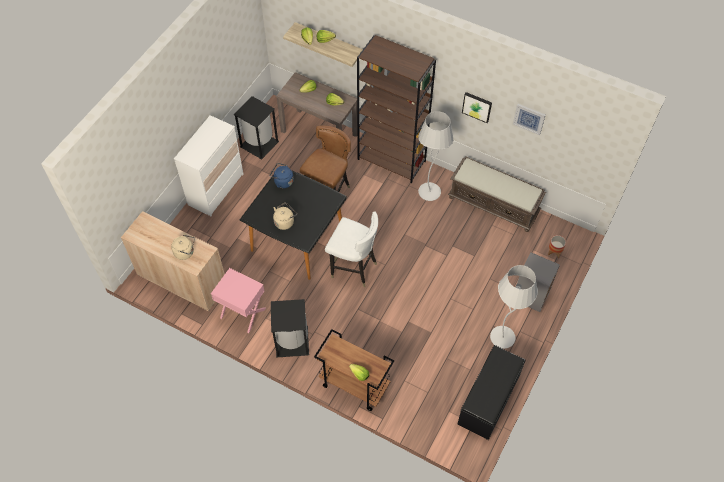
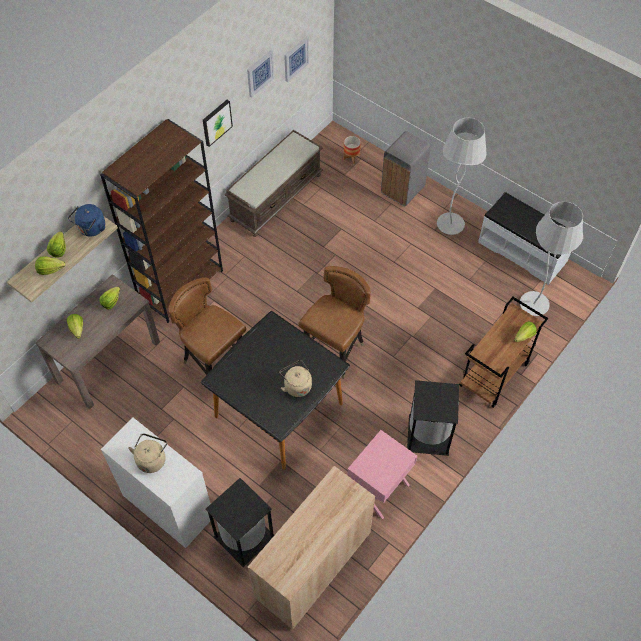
camera: 80 degrees left, 0 degrees up
(185, 252) = (334, 508): beige kettle -> beige kettle (152, 459)
(259, 144) = (103, 439): black trash can -> black trash can (245, 536)
(282, 181) = (229, 381): blue kettle -> blue kettle (91, 229)
(353, 268) = (335, 352): white chair -> brown chair
(429, 192) = (241, 255): white floor lamp -> white floor lamp (533, 304)
(489, 400) = (522, 251): black bench -> white bench
(569, 146) = (295, 58): none -> picture

